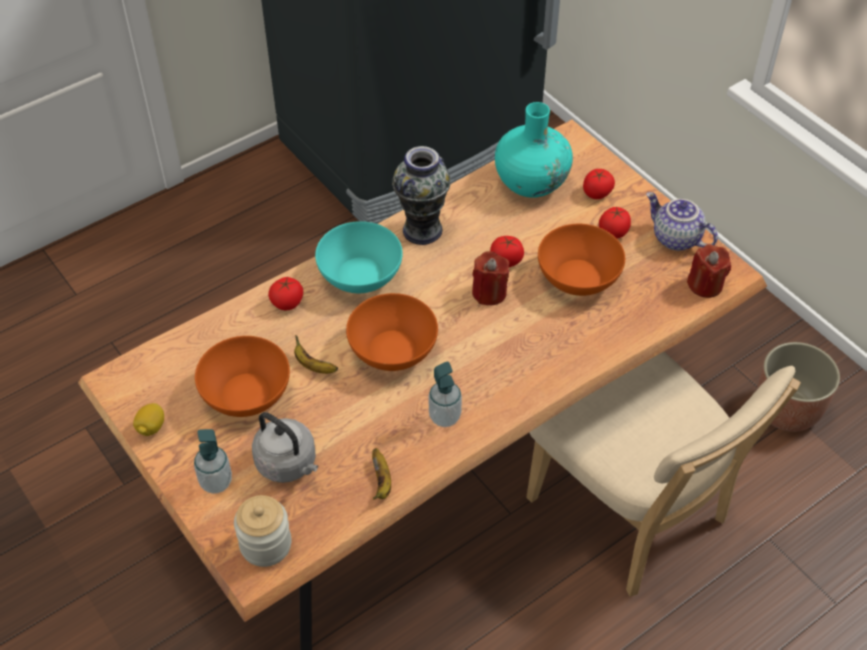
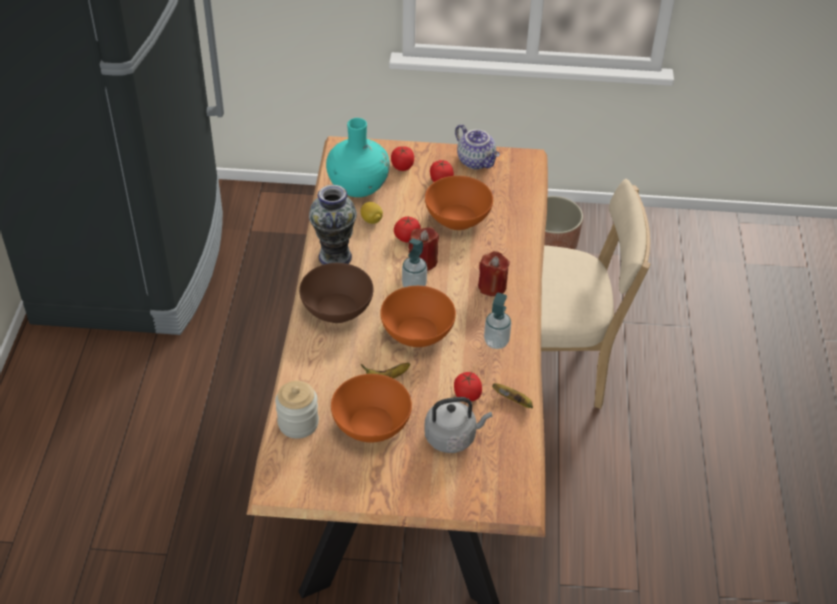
camera: 50 degrees left, 5 degrees down
(151, 427) = (344, 490): lemon -> lemon (371, 220)
(216, 482) = (428, 482): soap dispenser -> soap dispenser (414, 286)
(265, 544) = (504, 486): jar -> jar (298, 423)
(287, 302) = (317, 357): tomato -> tomato (467, 395)
(361, 275) = (337, 308): turquoise bowl -> brown bowl
(675, 239) = (477, 161): teapot -> teapot turned 120 degrees counterclockwise
(705, 285) = (524, 173): red candle -> red candle (492, 286)

